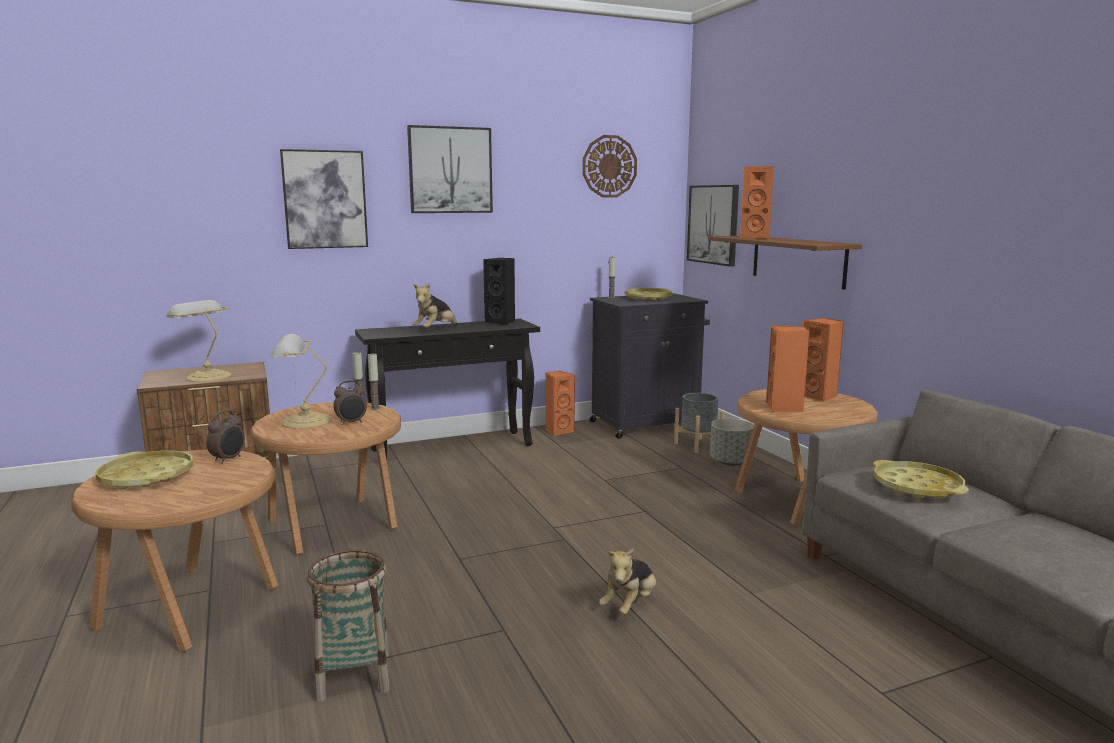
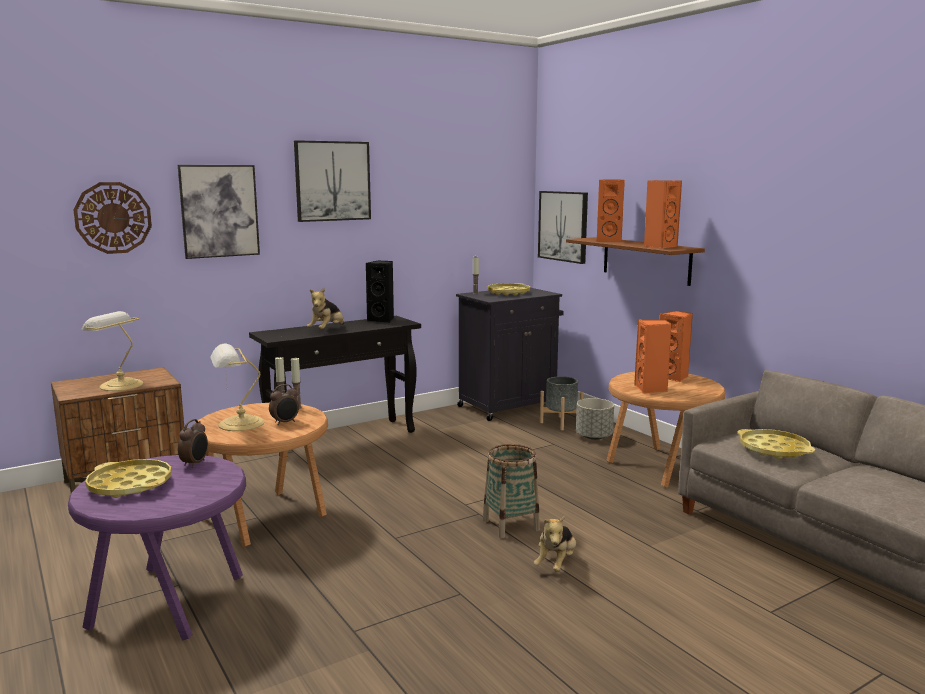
camera: 10 degrees left, 0 degrees up
(192, 606) = (171, 600): brown side table -> purple side table
(354, 675) = (350, 643): basket -> basket (511, 525)
(558, 431) = (432, 417): orange speaker -> orange speaker (659, 246)
(609, 166) = (470, 174): wall clock -> wall clock (113, 218)

